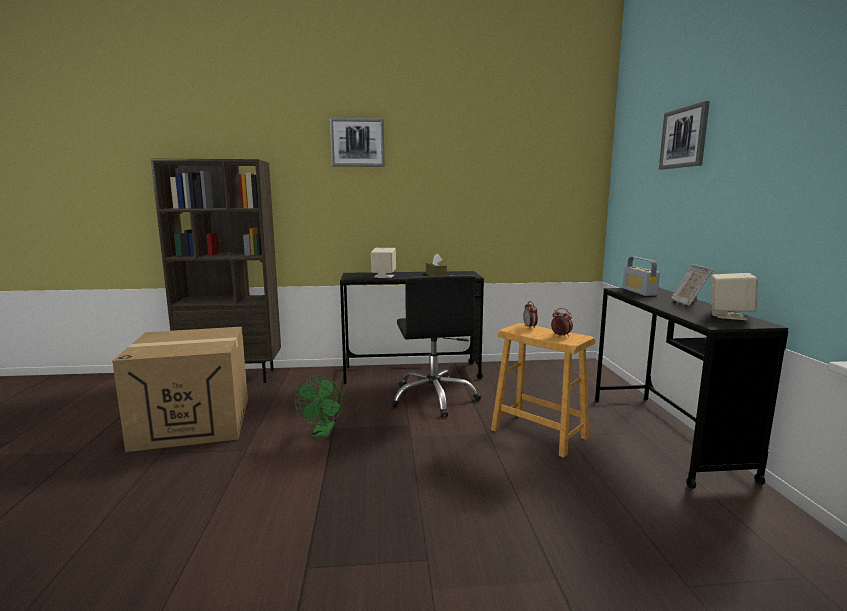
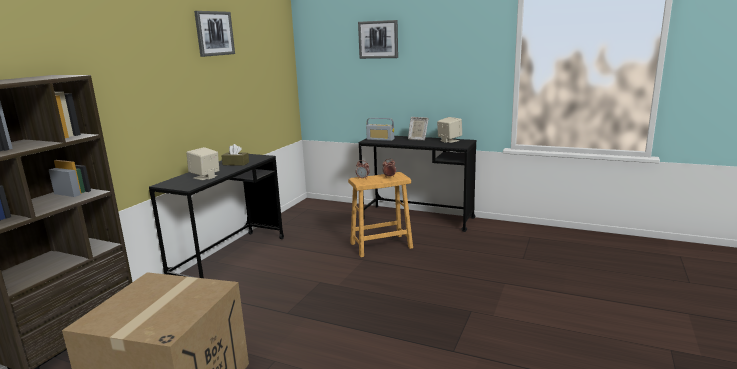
camera: 60 degrees left, 5 degrees up
(322, 433) = (290, 319): green fan -> none
(357, 142) = (137, 43): picture -> picture (214, 33)
(434, 398) = (289, 262): black office chair -> none

